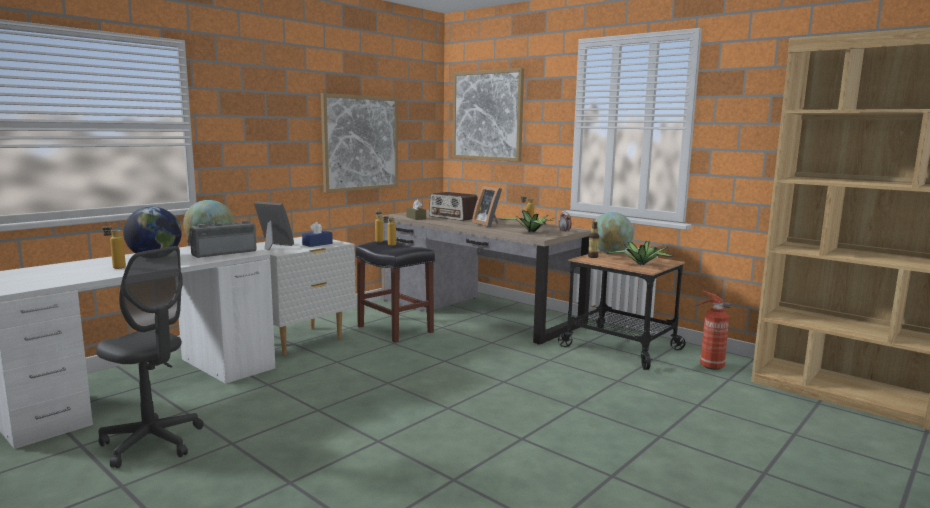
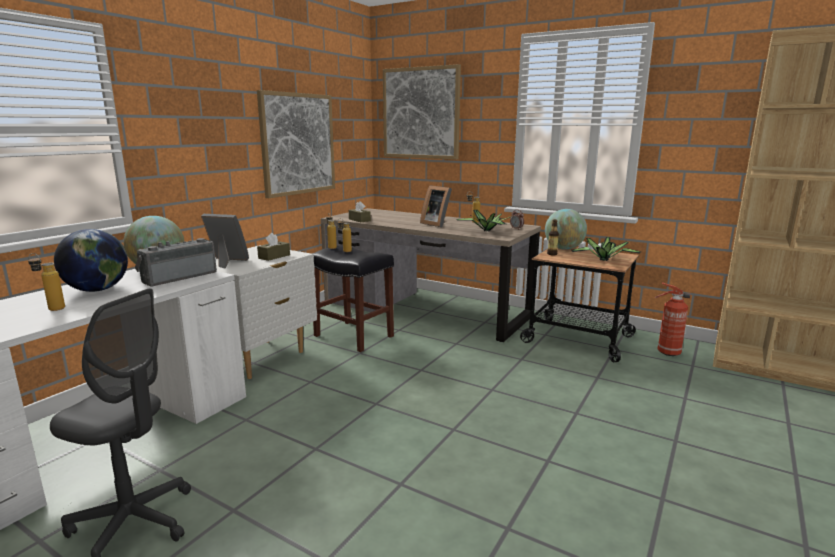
camera: 10 degrees left, 5 degrees up
(317, 244) = (274, 256): blue tissue box -> brown tissue box
(453, 217) = (395, 217): radio -> none

